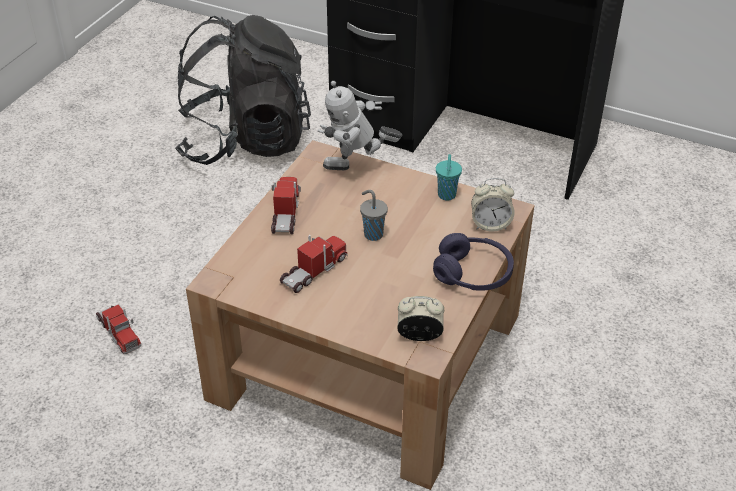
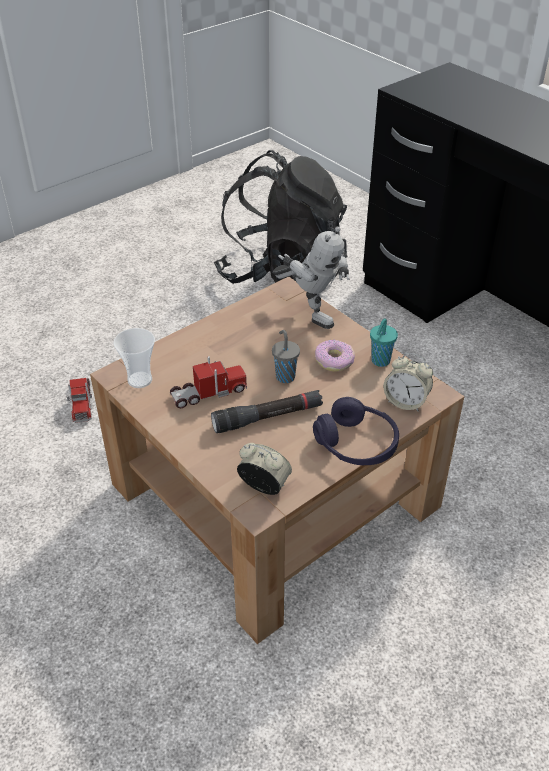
camera: 25 degrees right, 0 degrees up
(240, 279) = (140, 380): none -> cup
(286, 213) = (220, 333): toy truck -> none
(357, 169) = (311, 313): toy robot -> toy robot turned 150 degrees counterclockwise
(382, 275) = (268, 417): none -> black flashlight
(406, 206) = (334, 360): none -> donut

